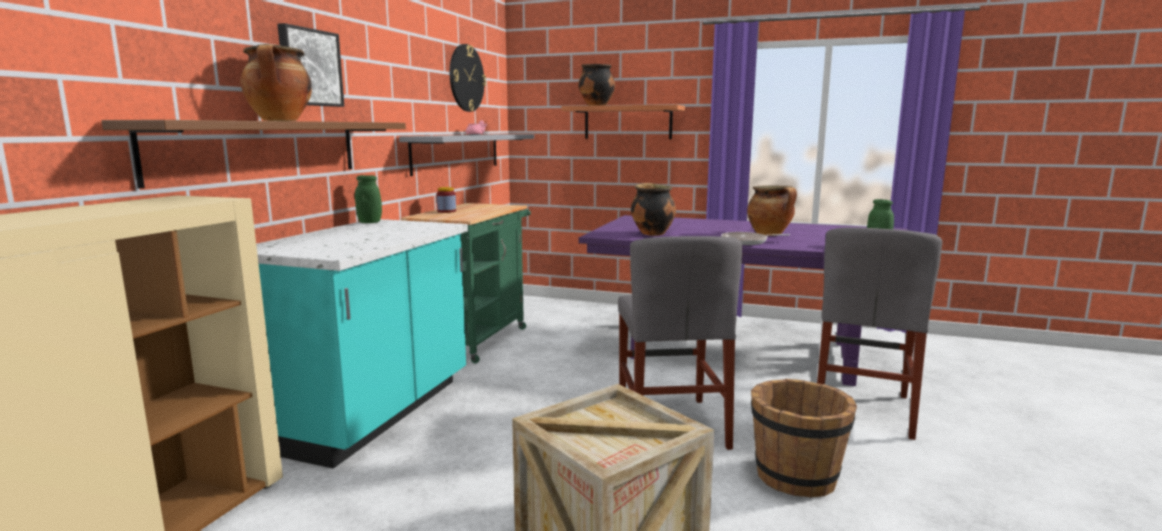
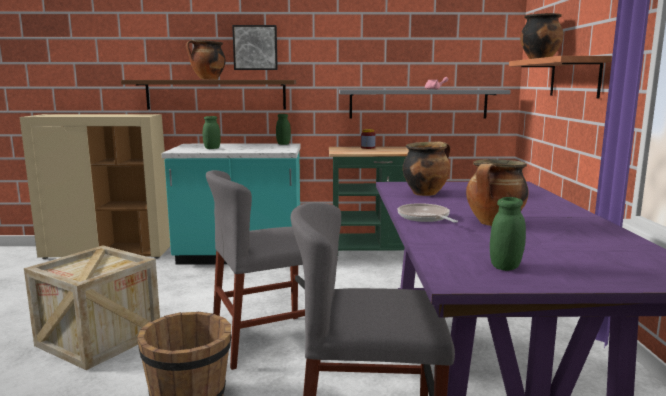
camera: 70 degrees right, 0 degrees up
(346, 242) = (212, 148): none -> green jar
(466, 78) = (441, 40): wall clock -> none

